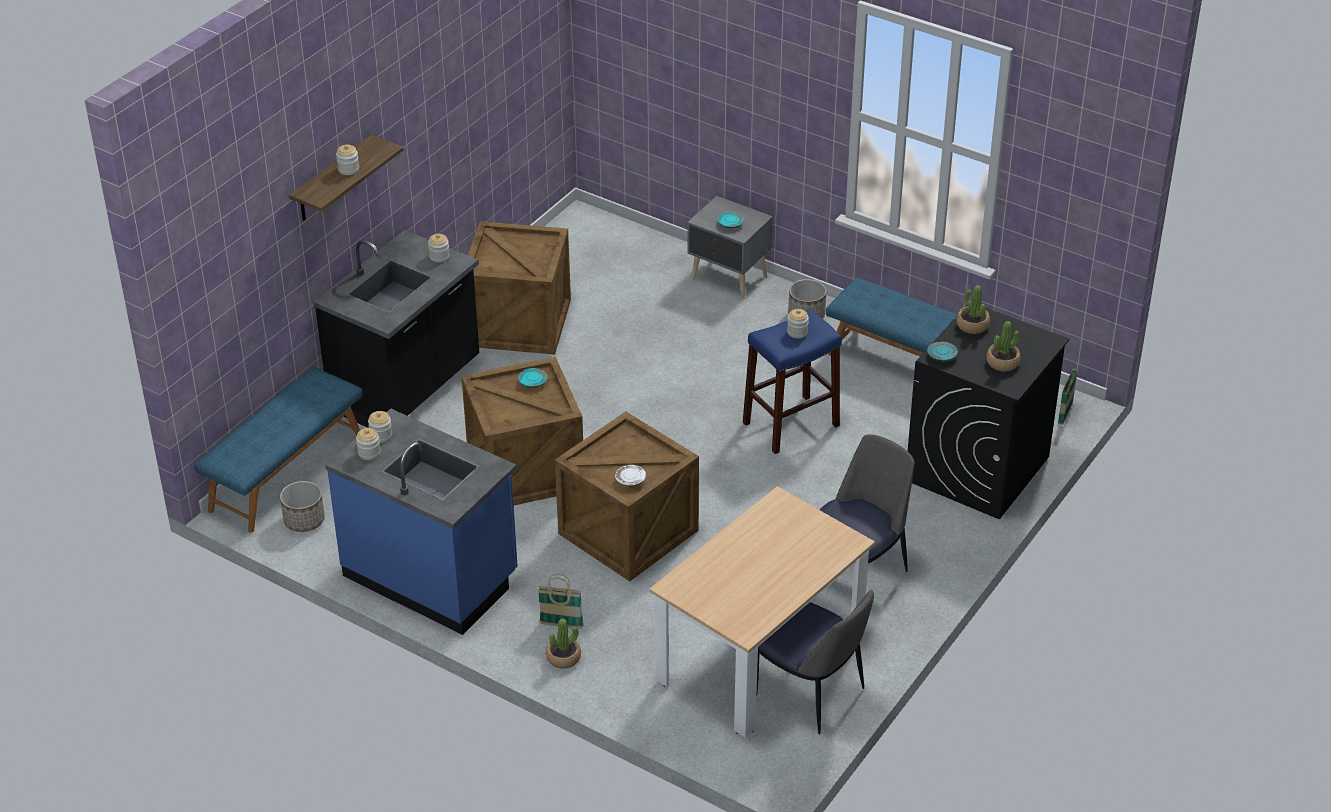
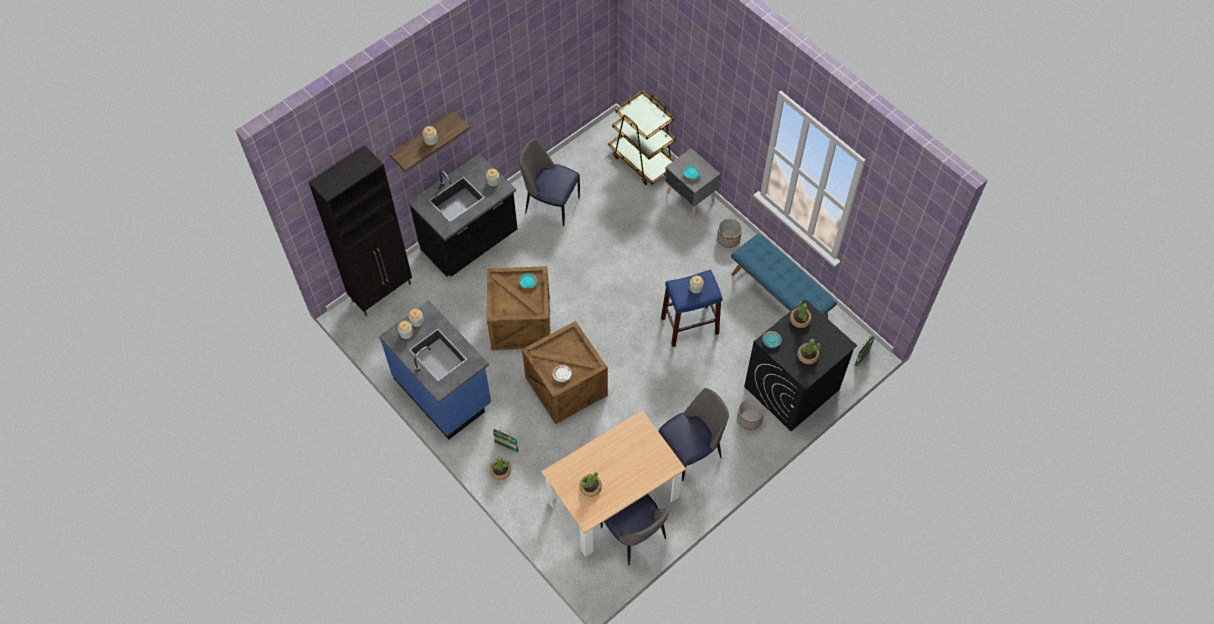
camera: 15 degrees right, 20 degrees up
(286, 472) = (382, 292): blue bench -> black cabinet
(304, 520) = (383, 331): planter -> planter (749, 419)
(518, 322) = (550, 204): crate -> chair
(639, 249) = (642, 160): none -> brown cart
(736, 592) = (590, 487): none -> potted plant

